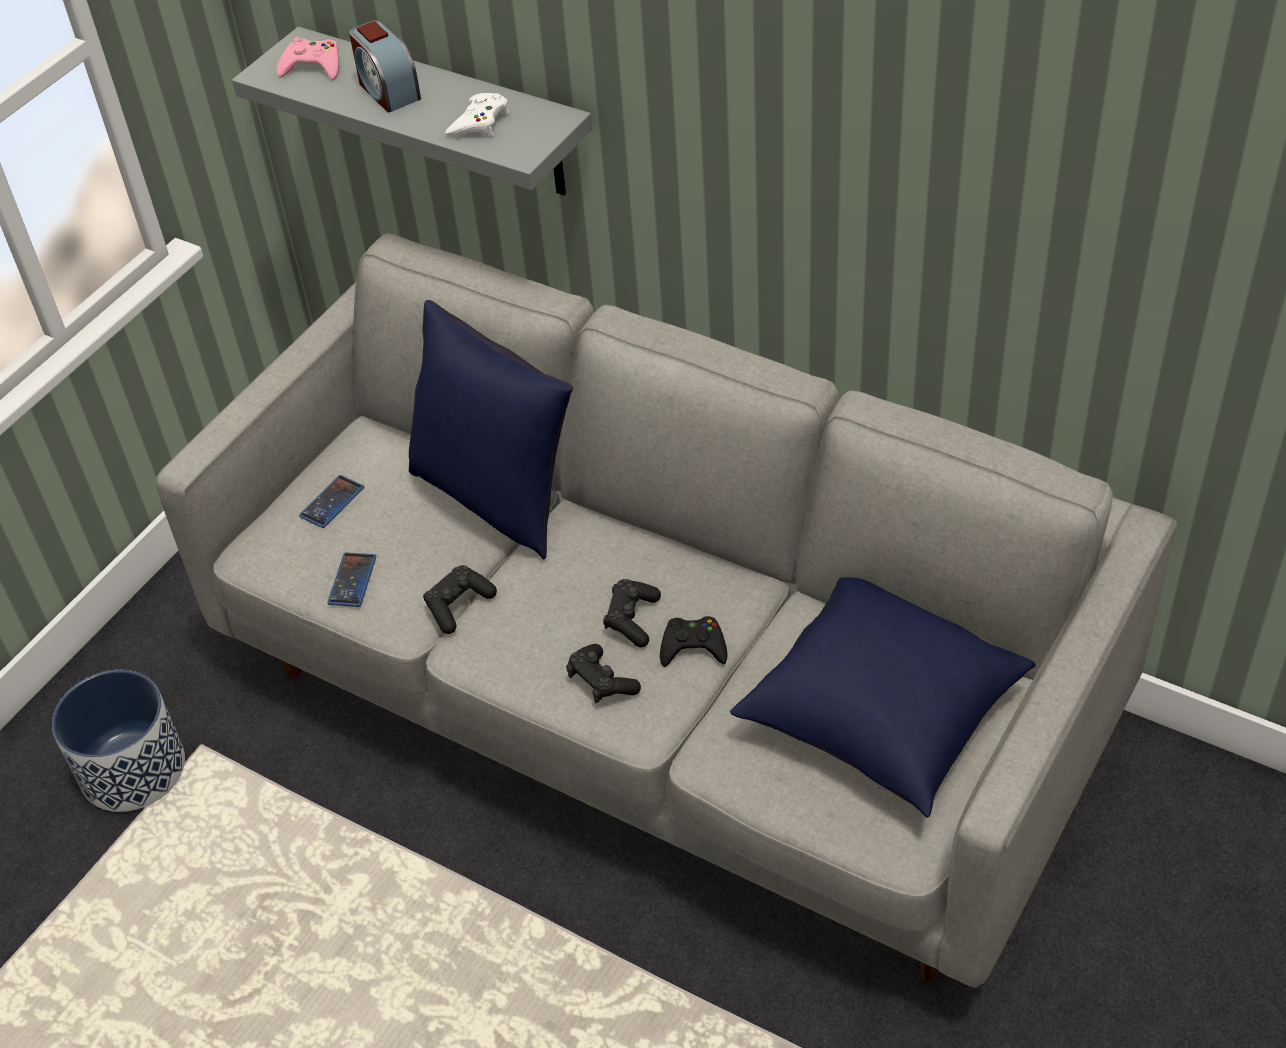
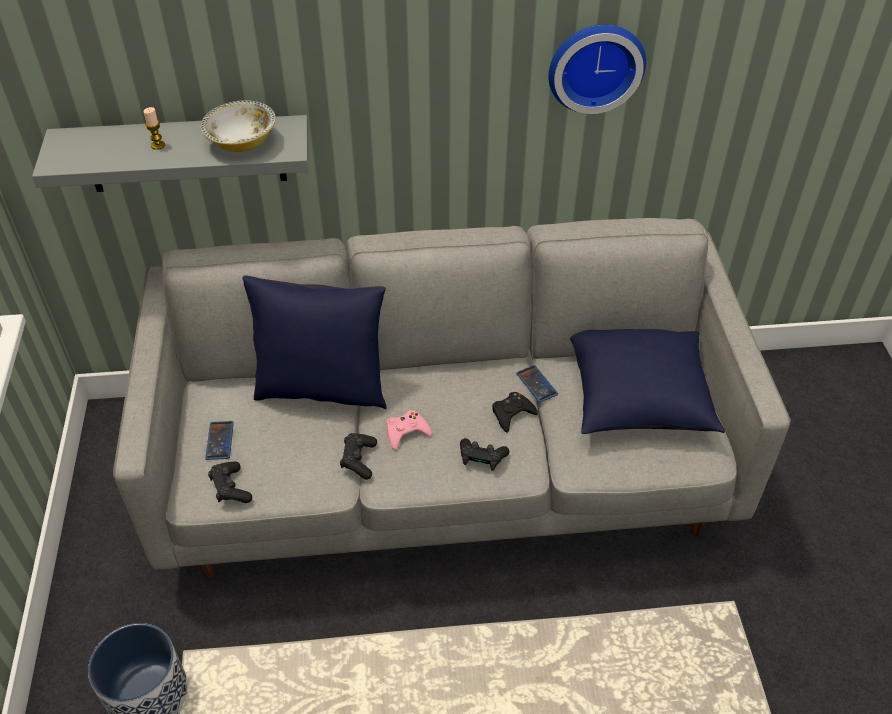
camera: 40 degrees left, 0 degrees up
(313, 66) = (86, 148): pink game controller -> pink game controller (406, 432)
(352, 580) = (278, 479): phone -> phone (536, 384)
(388, 90) = (158, 145): alarm clock -> candle
(479, 122) = (242, 143): white game controller -> bowl
(632, 620) = (466, 417): black game controller -> black game controller (230, 489)
(991, 178) = (595, 65): none -> wall clock

